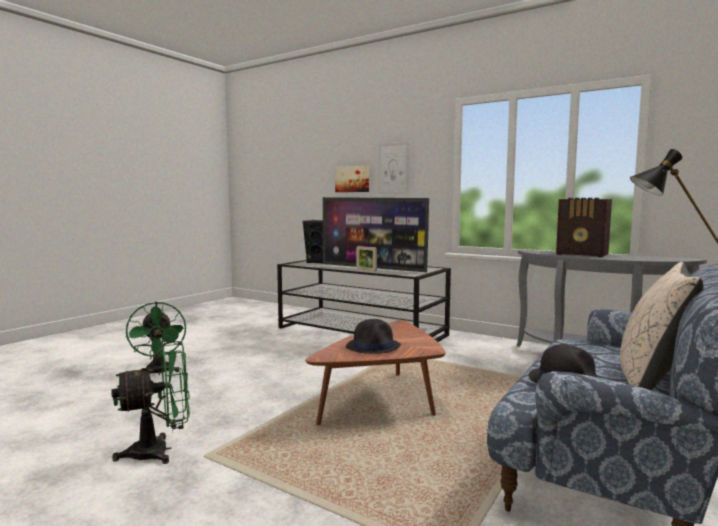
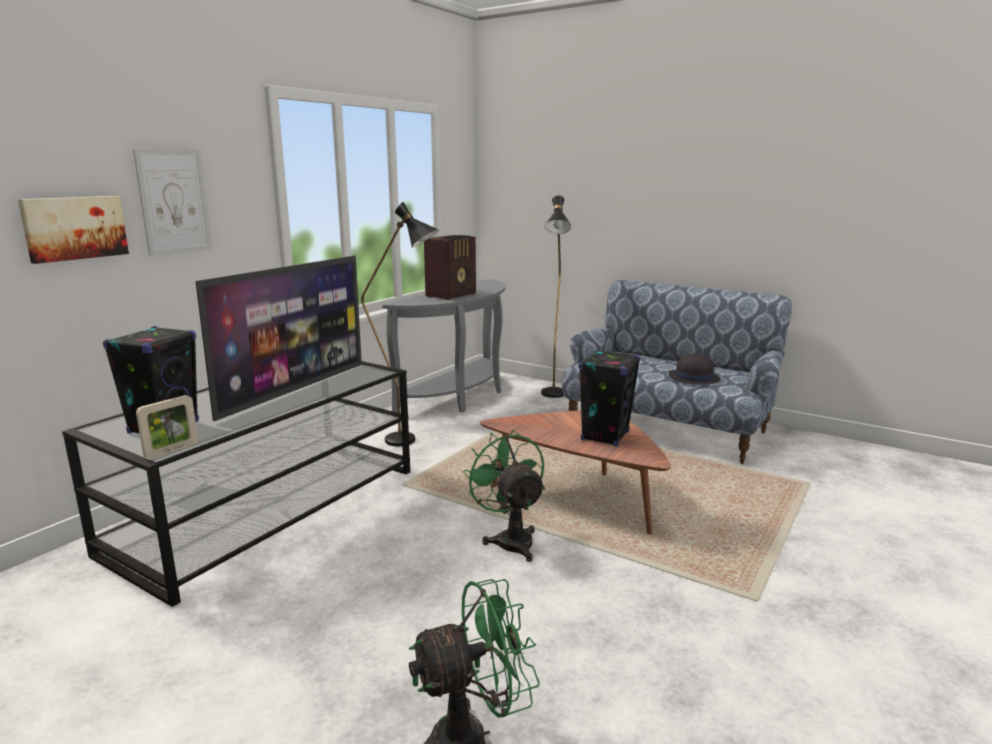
camera: 90 degrees left, 10 degrees up
(159, 451) = (766, 640): green fan -> green fan (510, 539)
(366, 270) = (314, 394): picture frame -> picture frame (172, 450)
(373, 346) = (605, 436): black hat -> black speaker
(472, 352) = (411, 441): none -> black floor lamp
(653, 380) = (673, 361): beige pillow -> none

